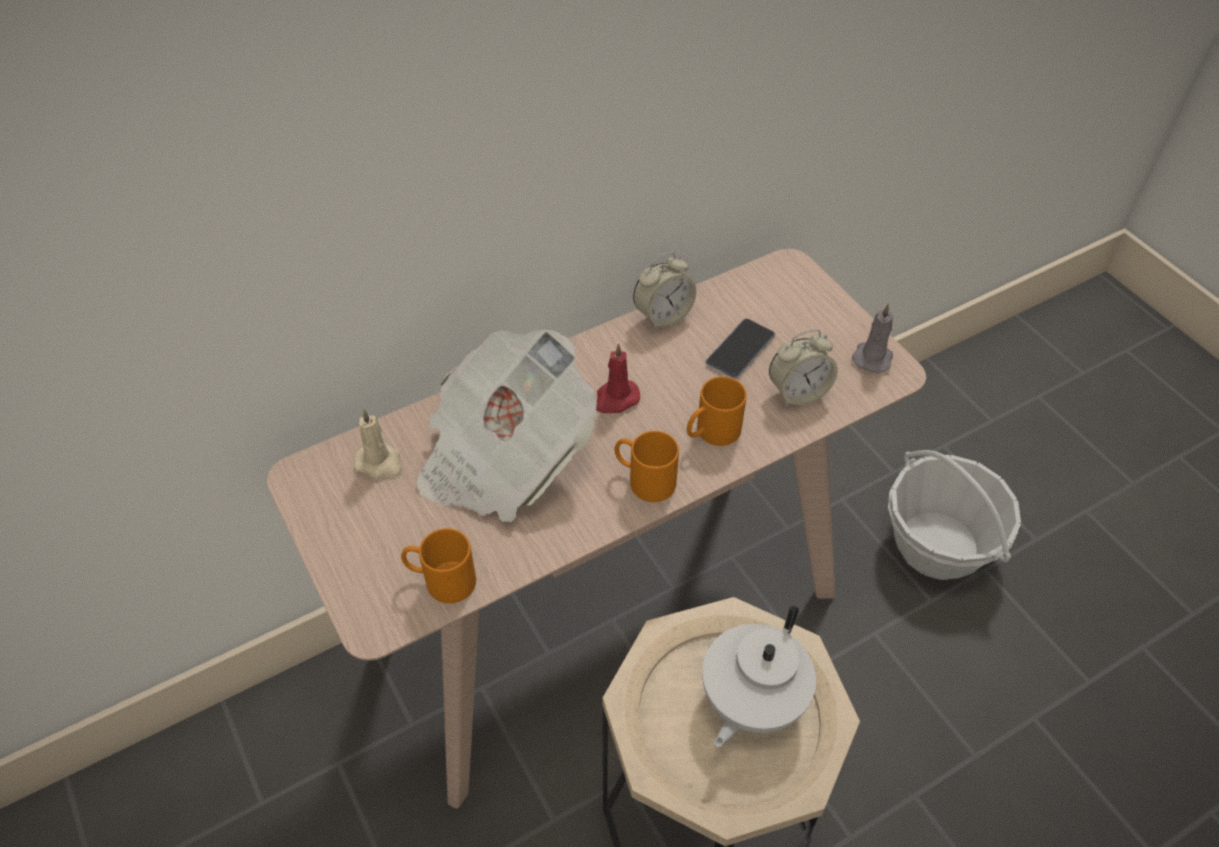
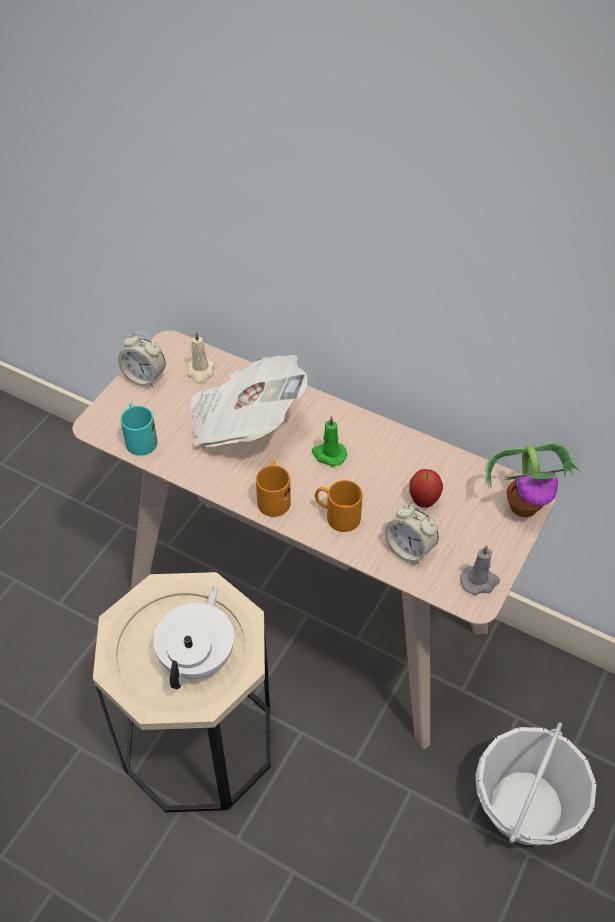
camera: 60 degrees right, 0 degrees up
(440, 580) = (139, 438): orange mug -> turquoise mug
(616, 399) = (328, 454): red candle -> green candle
(663, 316) = (421, 446): alarm clock -> alarm clock (144, 377)
(740, 350) = (423, 501): phone -> apple
(750, 700) = (198, 657): white teapot -> white teapot turned 105 degrees clockwise
(797, 277) = (524, 505): none -> potted plant

